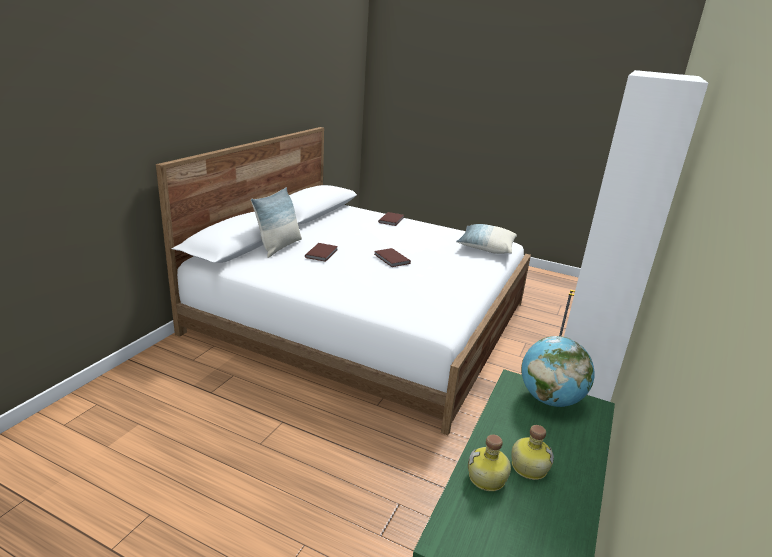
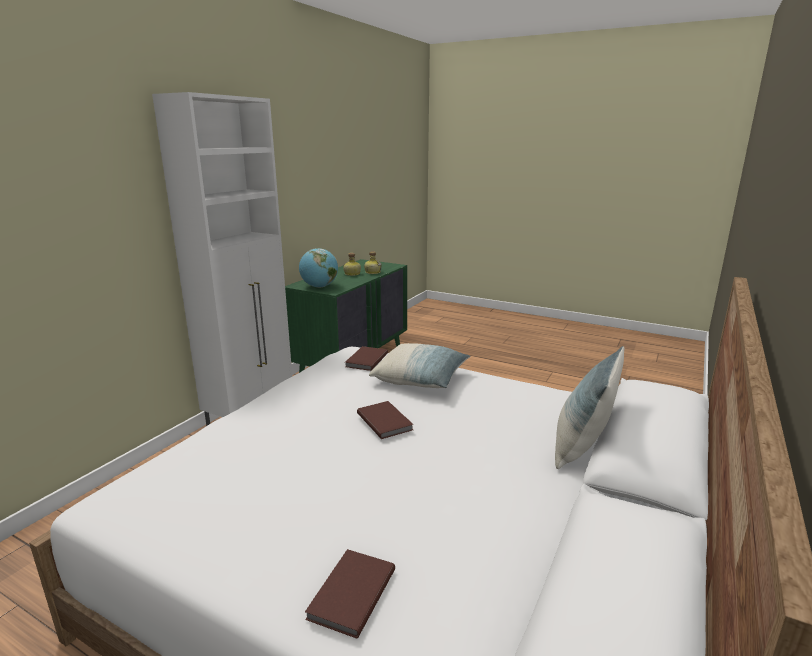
camera: 175 degrees left, 5 degrees down
(322, 253) = (499, 433): brown book -> brown book (365, 360)
(486, 248) = (179, 473): pillow -> pillow (421, 379)

